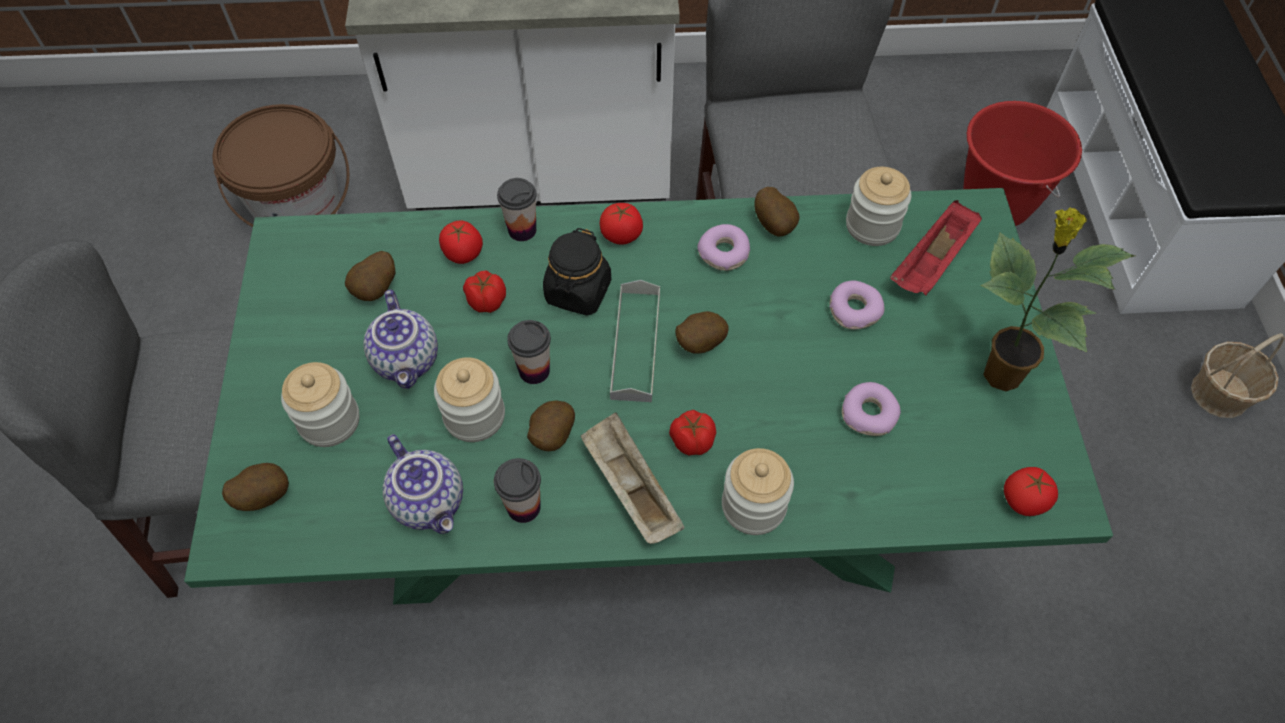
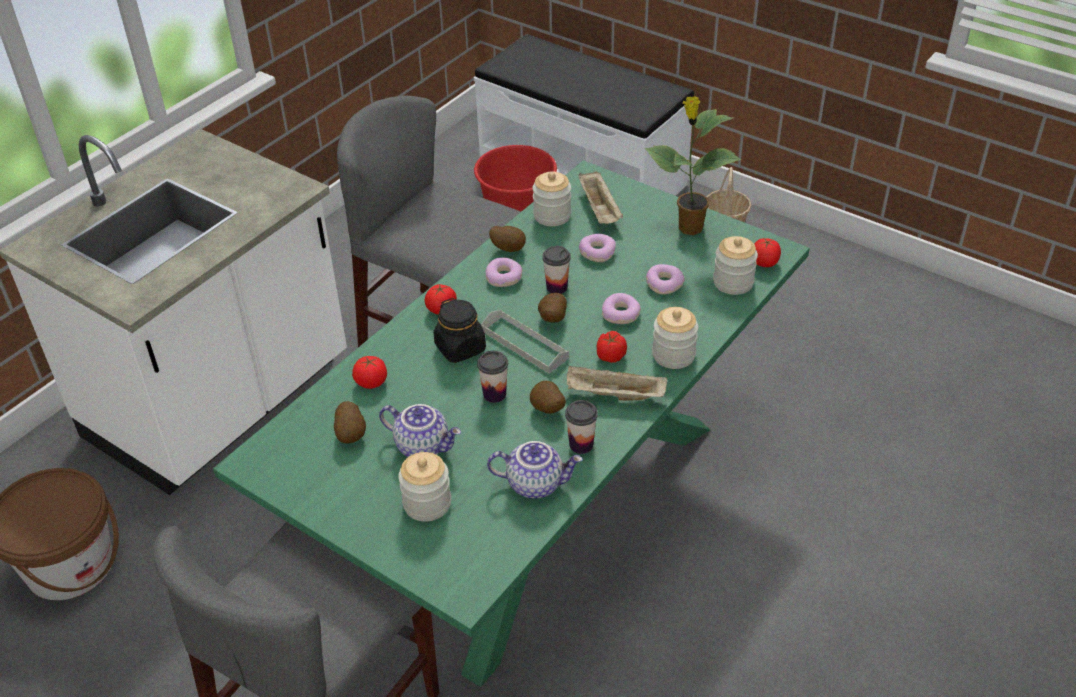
camera: 50 degrees left, 15 degrees down
(263, 495) = (448, 560): potato -> none
(474, 416) = (497, 435): jar -> jar (733, 282)
(486, 301) = (420, 390): tomato -> none
(522, 230) = (386, 348): cup -> cup (556, 287)
(772, 404) = (621, 314): none -> donut
(932, 263) = (600, 210): red tray -> beige tray

